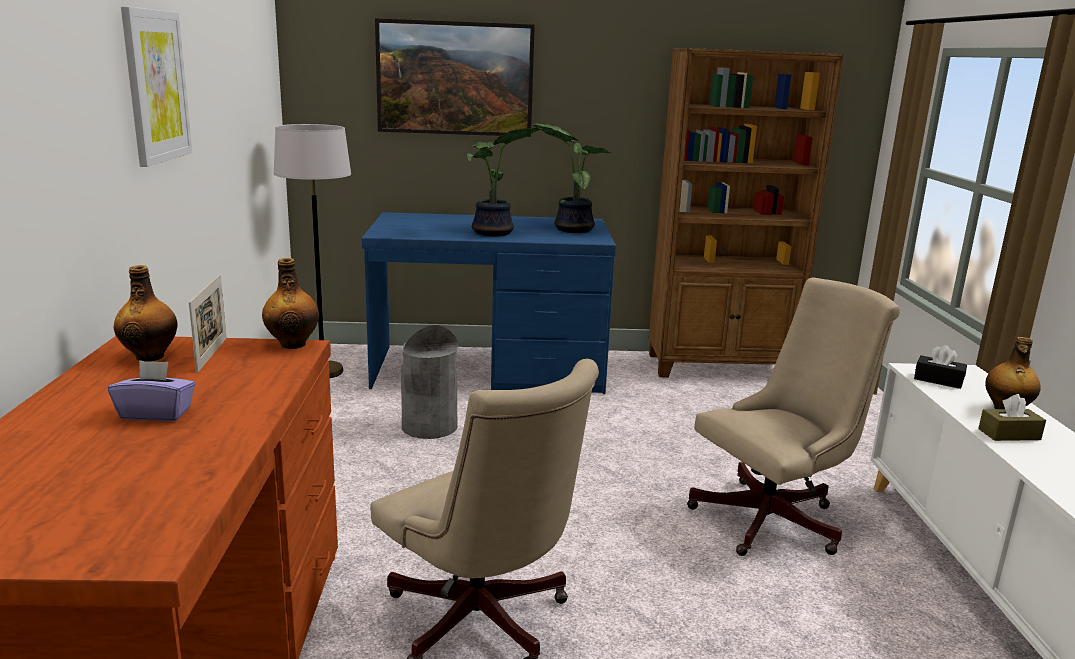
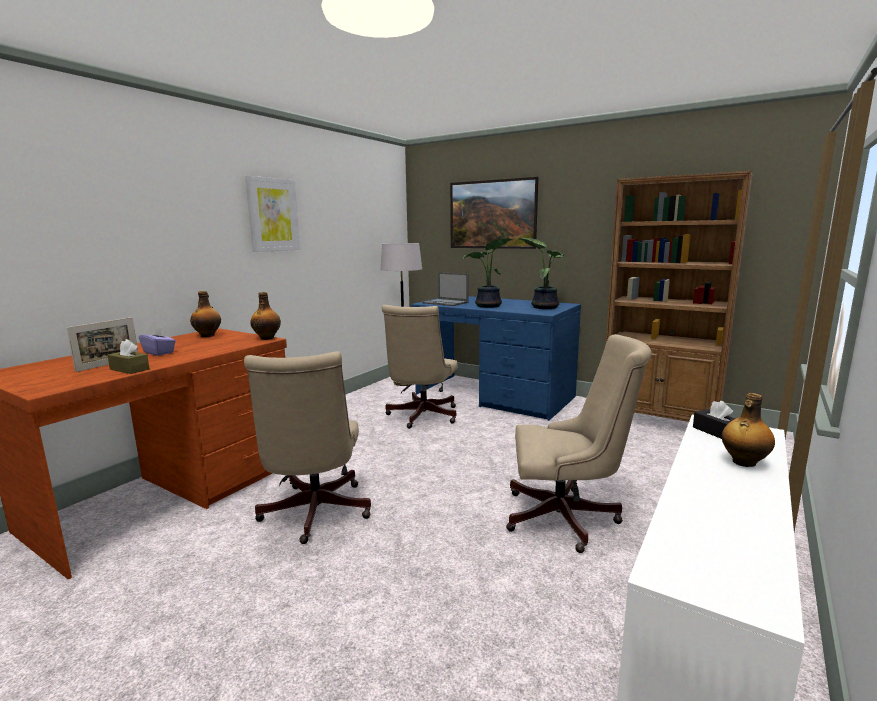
camera: 35 degrees right, 5 degrees down
(212, 354) = (229, 337): picture frame -> picture frame (108, 364)
(414, 231) = (446, 303): none -> laptop
(429, 426) = (421, 417): grey trash can -> beige office chair
(1009, 434) = (707, 477): brown tissue box -> brown tissue box (129, 369)

